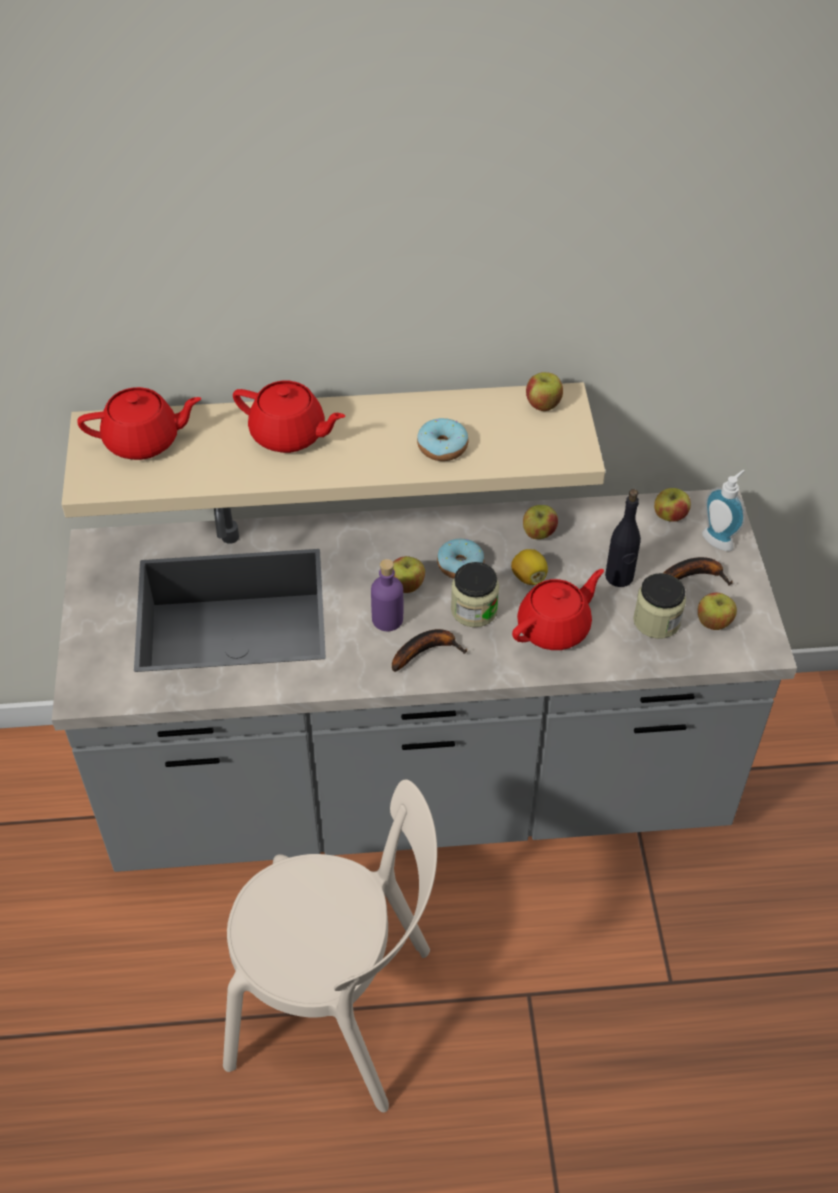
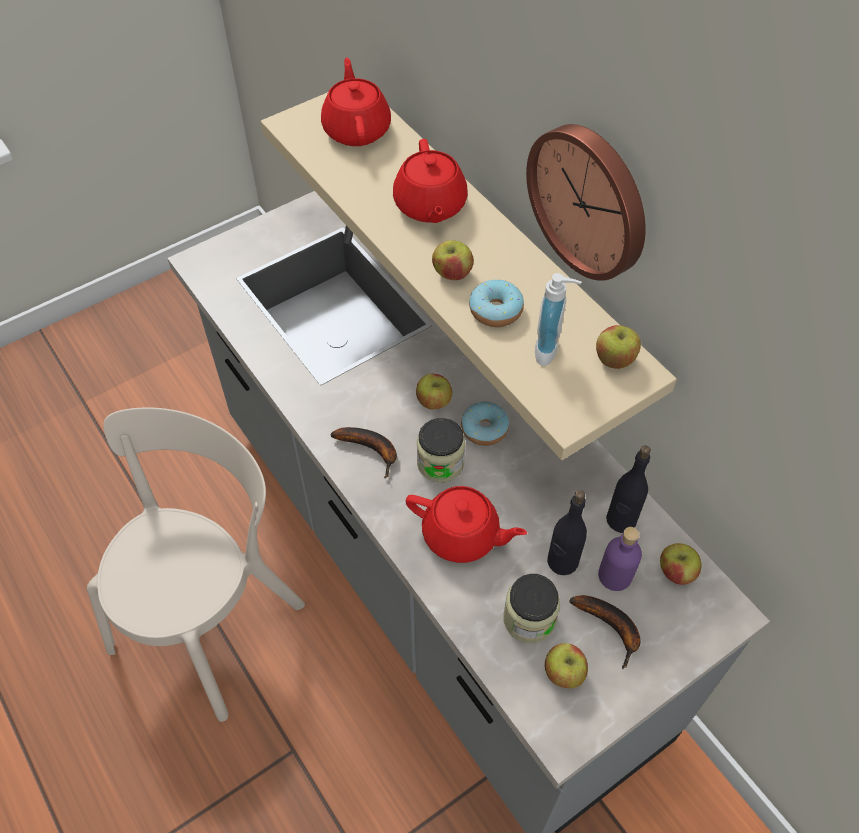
camera: 60 degrees right, 5 degrees up
(144, 441) = (357, 129): red teapot -> red teapot turned 150 degrees counterclockwise
(340, 1010) = (212, 618): beige chair -> beige chair turned 135 degrees counterclockwise
(387, 619) = (388, 406): purple bottle -> purple bottle (615, 575)
(450, 308) = (590, 200): none -> wall clock
(528, 577) = (508, 487): lemon -> none
(539, 533) = (567, 471): apple -> apple (452, 274)
(605, 524) = (621, 520): none -> black bottle
(720, 538) = (682, 632): soap dispenser -> soap dispenser (551, 350)

